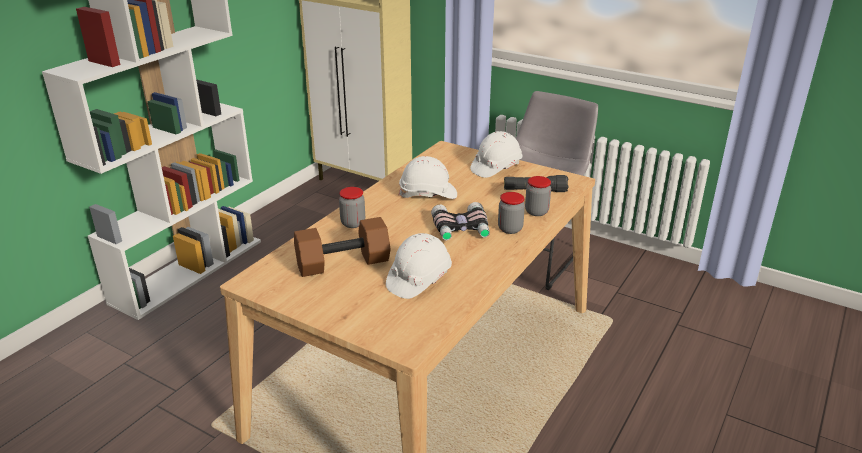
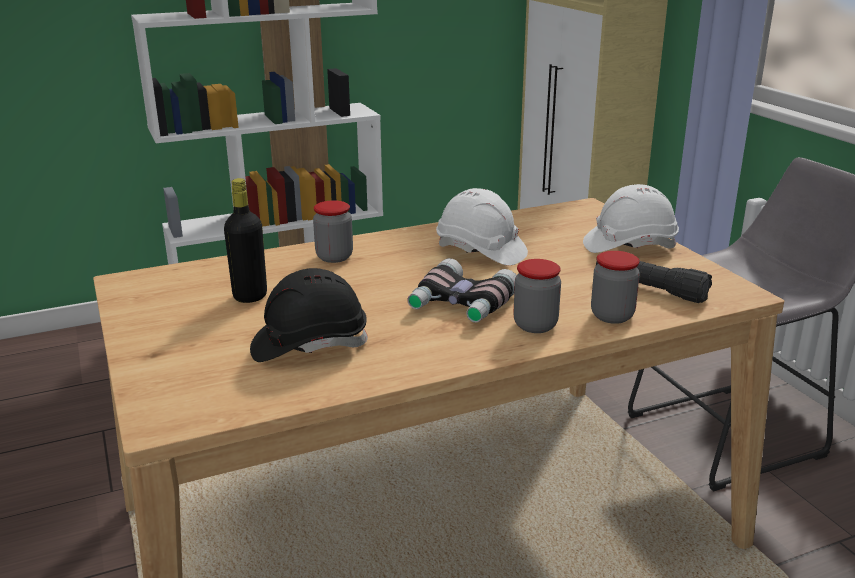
camera: 35 degrees right, 5 degrees down
(342, 264) = (250, 296): brown dumbbell -> black bottle
(418, 279) = (309, 345): white hard hat -> black hard hat

